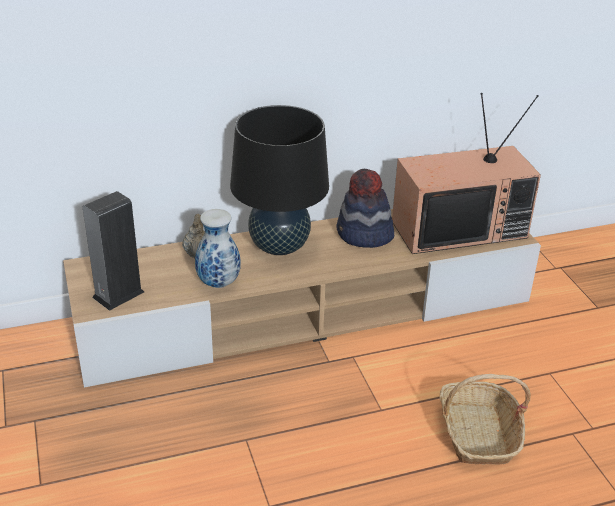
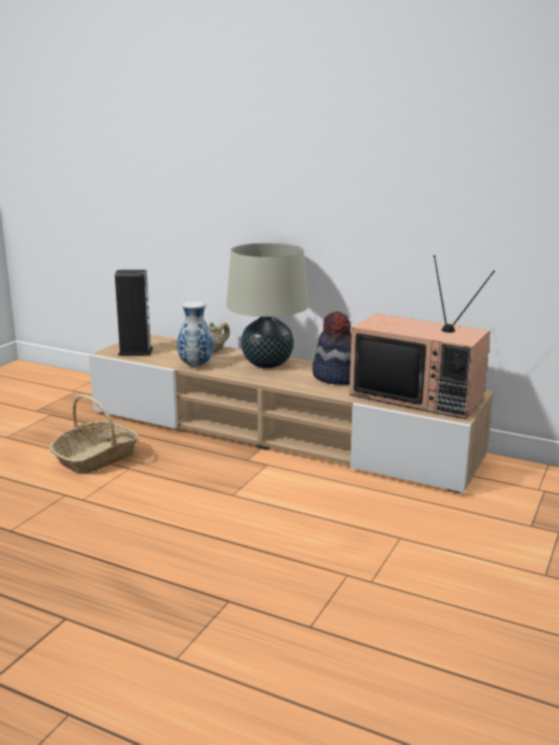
camera: 45 degrees right, 15 degrees down
(279, 246) = (267, 364): black table lamp -> beige table lamp
(478, 434) = (272, 537): basket -> basket (96, 458)

